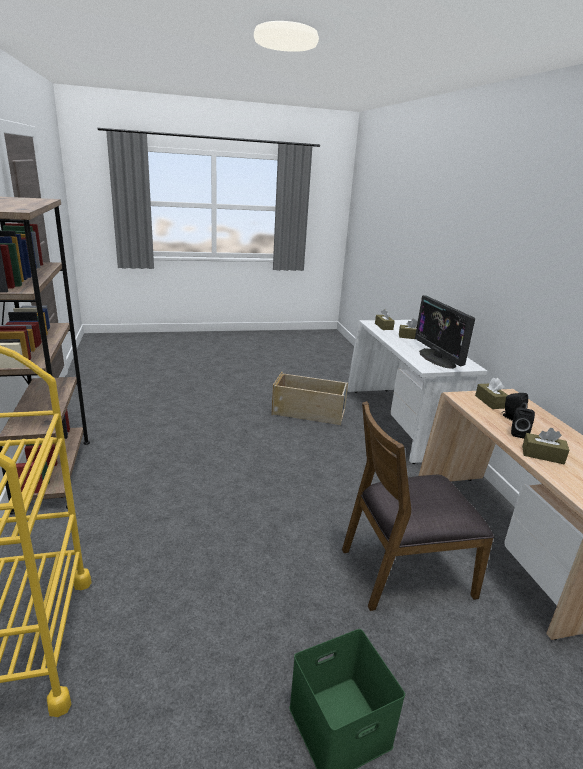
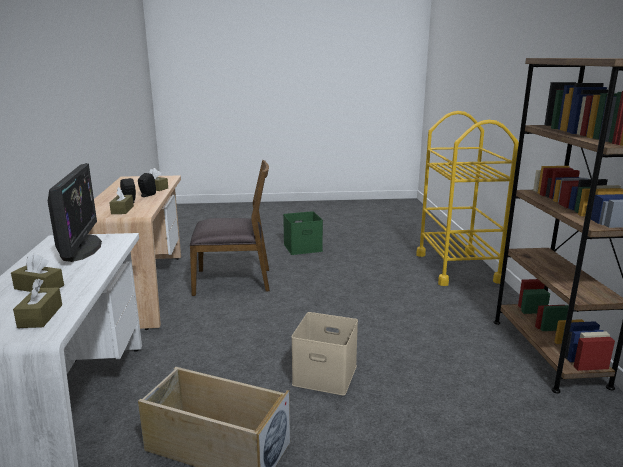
camera: 170 degrees left, 5 degrees down
(256, 448) = (323, 375): none -> beige storage box

